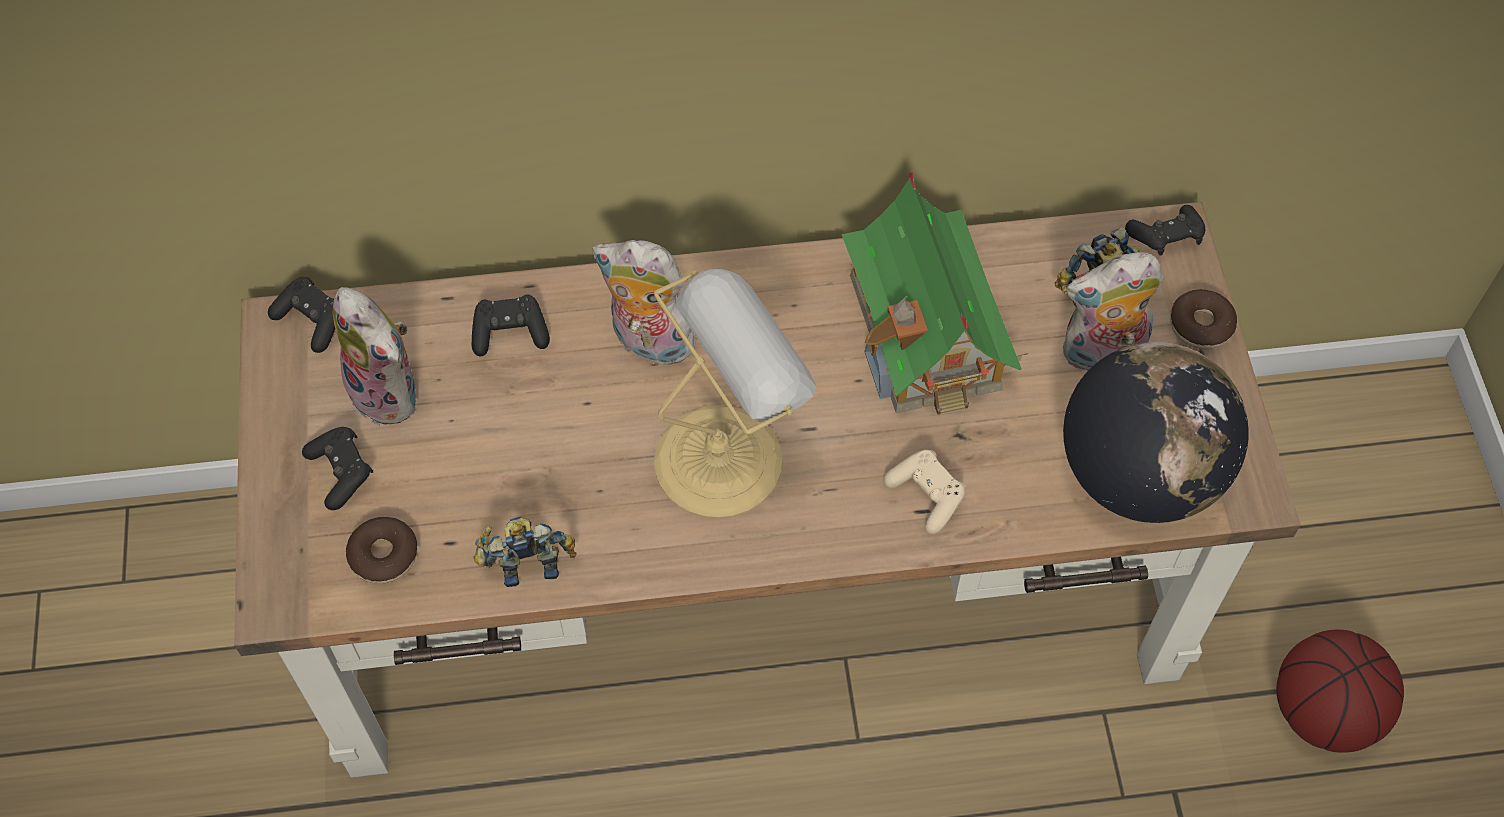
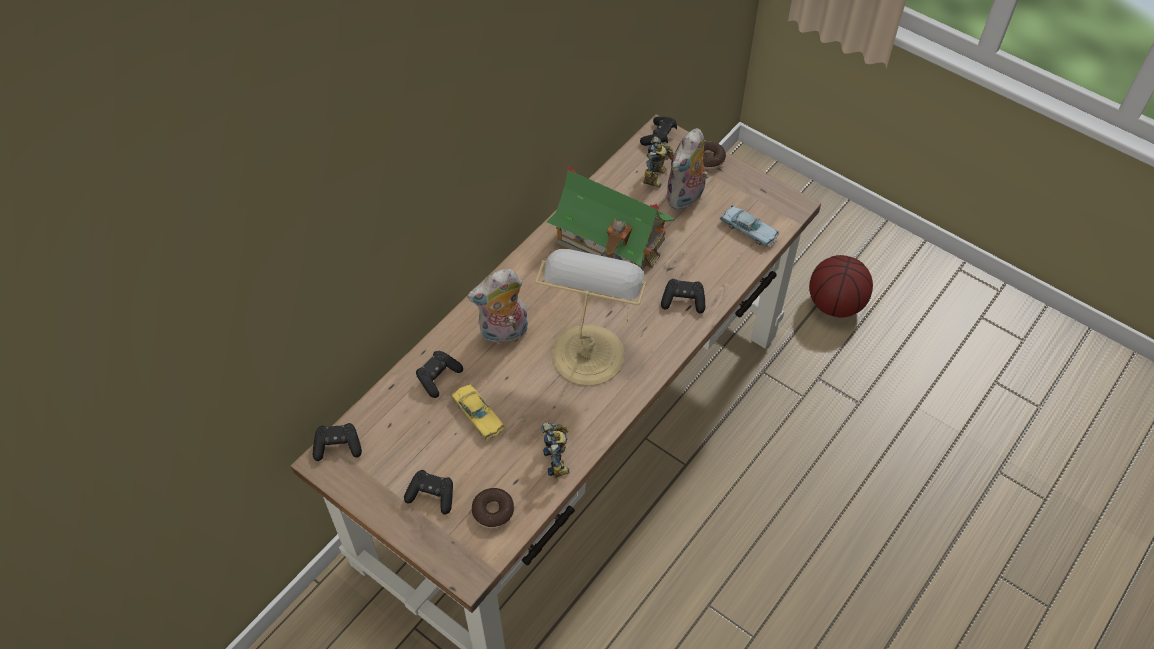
camera: 45 degrees left, 5 degrees down
(390, 392) = (413, 445): plush toy -> none
(501, 420) = (477, 414): none -> yellow toy car
(528, 562) = (558, 460): toy robot -> toy robot turned 135 degrees clockwise
(926, 496) = (683, 301): beige game controller -> black game controller
(1139, 474) = (748, 230): globe -> blue toy car

